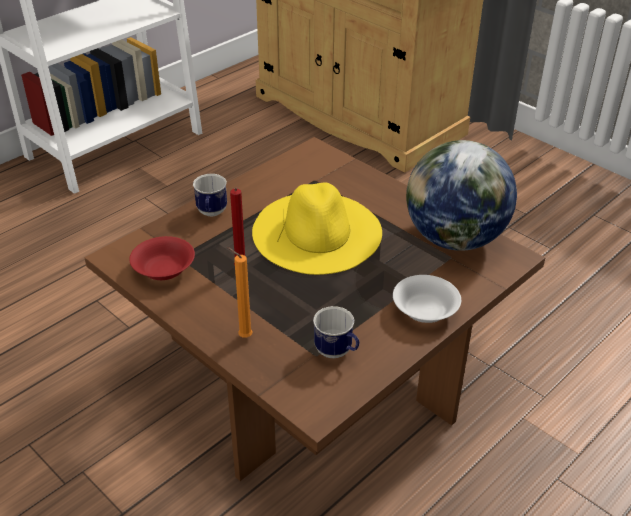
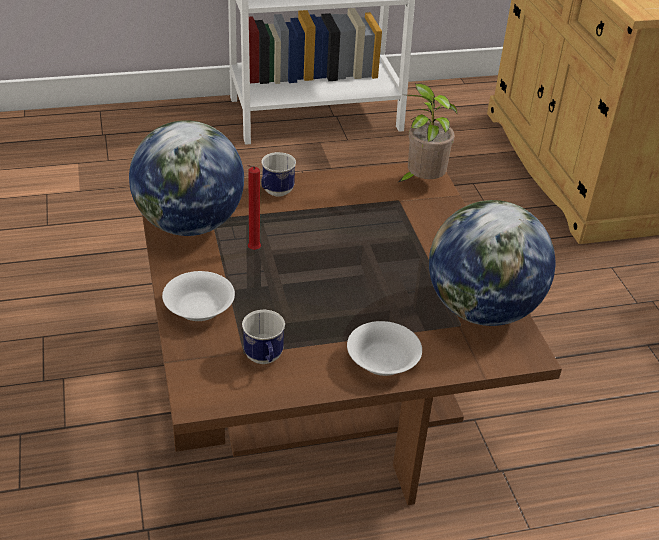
camera: 30 degrees right, 0 degrees up
(163, 270) = (189, 224): red bowl -> globe
(243, 336) = (199, 308): orange candle -> white bowl
(317, 231) = (353, 247): yellow hat -> none
(318, 159) = (421, 182): none -> potted plant

